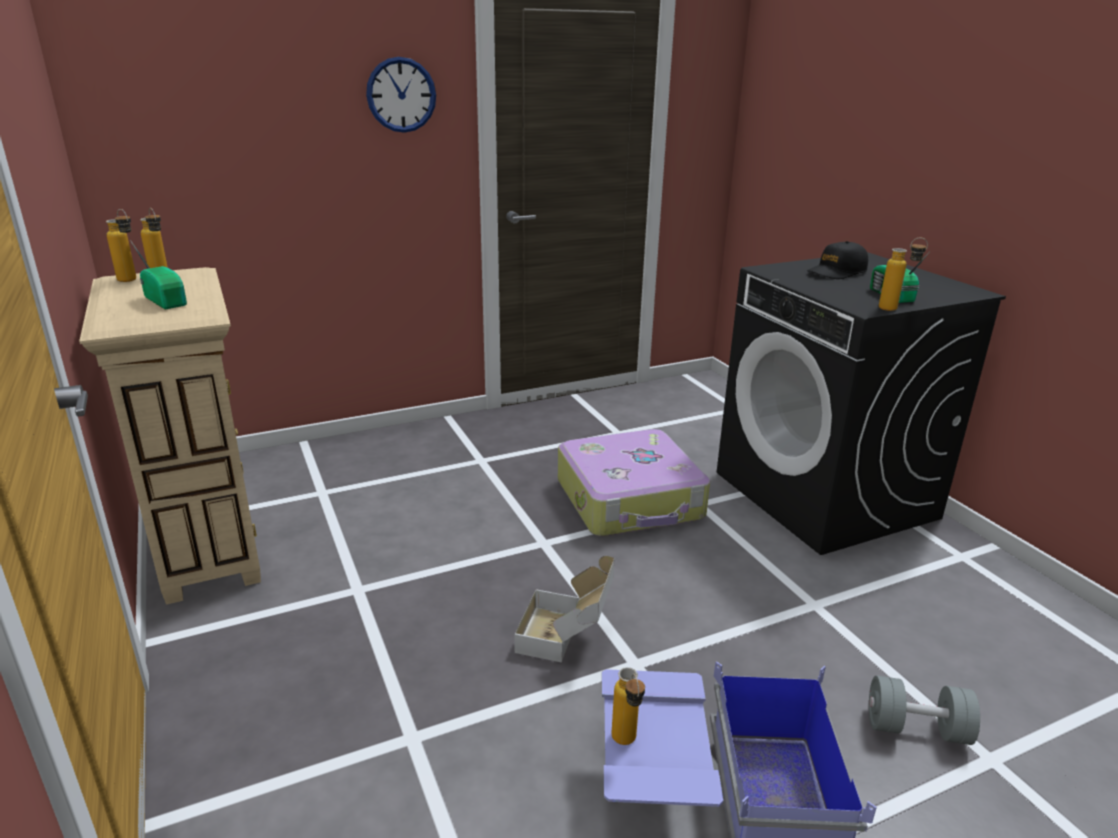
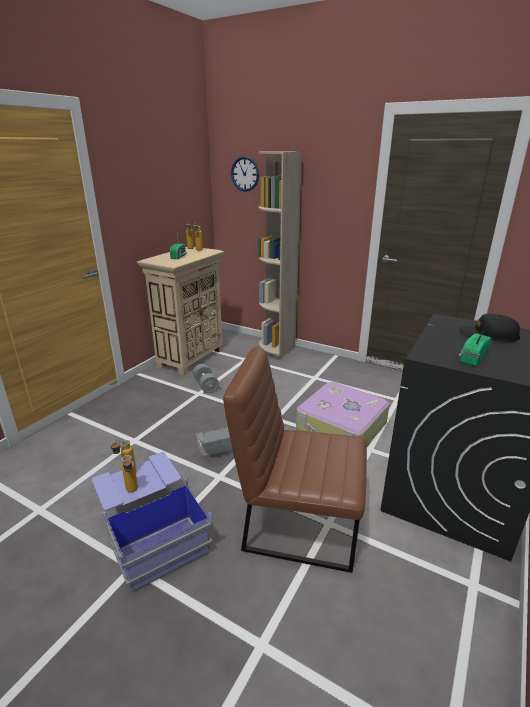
camera: 55 degrees right, 0 degrees up
(340, 453) = (274, 350): none -> beige bookcase
(401, 95) = (335, 185): wall clock -> wall clock (245, 174)
(798, 631) = (298, 523): none -> brown chair
(895, 309) = (444, 363): bottle -> bottle (132, 492)
(916, 728) = (260, 599): grey dumbbell -> grey dumbbell (206, 385)

